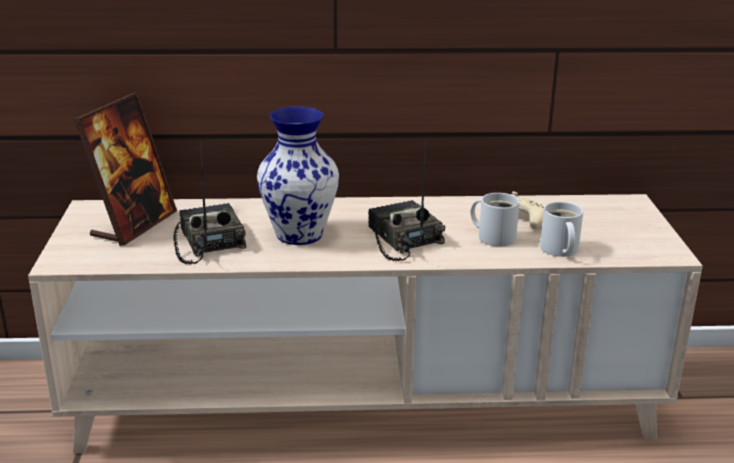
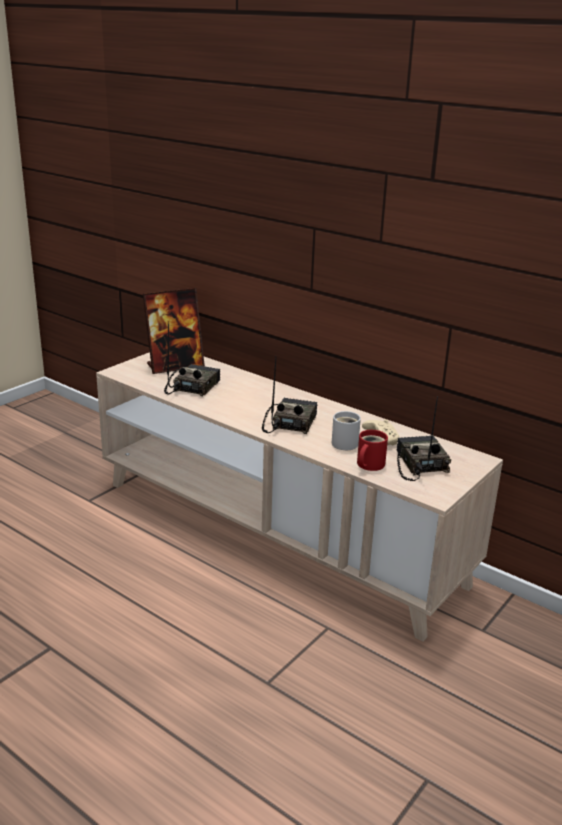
camera: 40 degrees right, 0 degrees up
(300, 235) = (242, 400): vase -> none
(559, 250) = (368, 464): white mug -> red mug
(597, 229) = (418, 464): none -> radio

